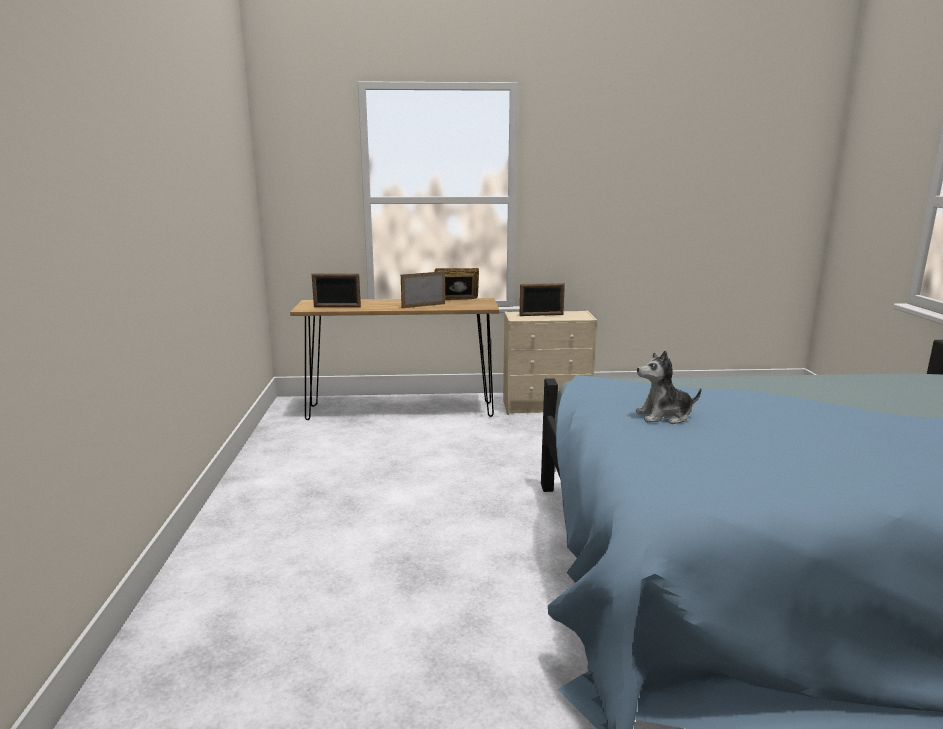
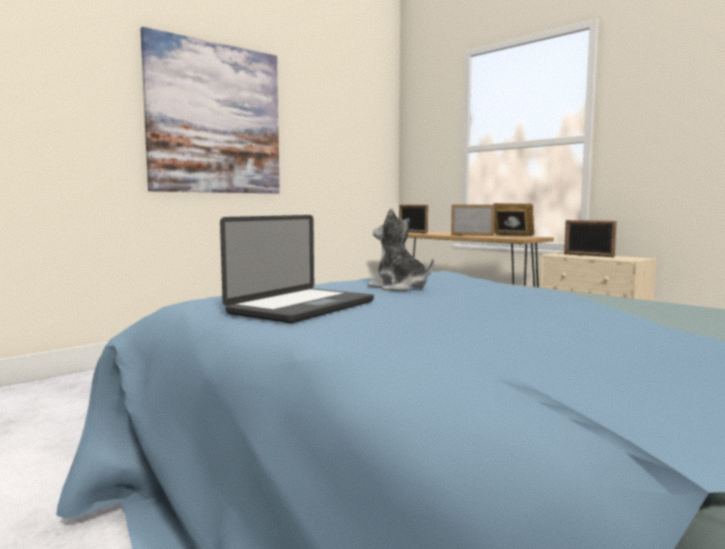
camera: 50 degrees right, 10 degrees down
(147, 192) = (215, 119): none -> picture
(736, 469) = (303, 307): none -> laptop

